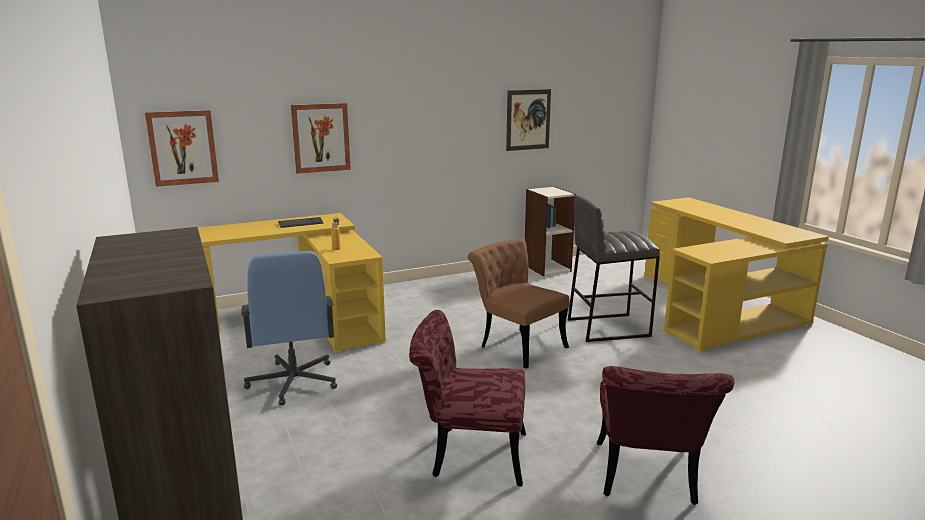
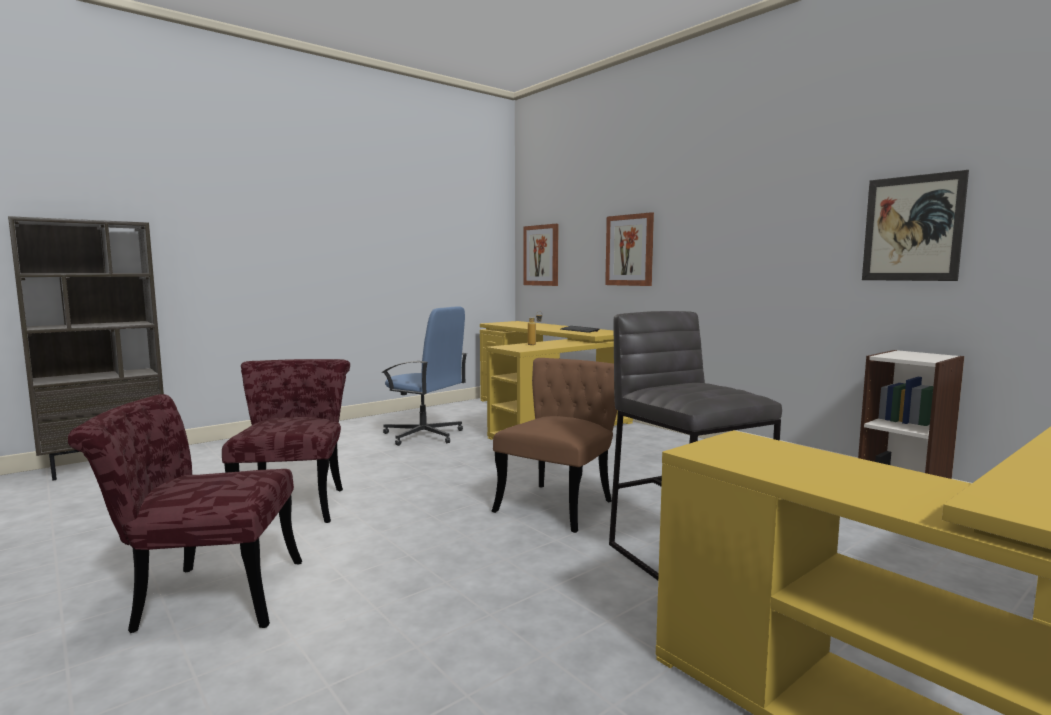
camera: 75 degrees right, 10 degrees down
(293, 382) = (424, 435): blue office chair -> blue office chair turned 120 degrees counterclockwise

